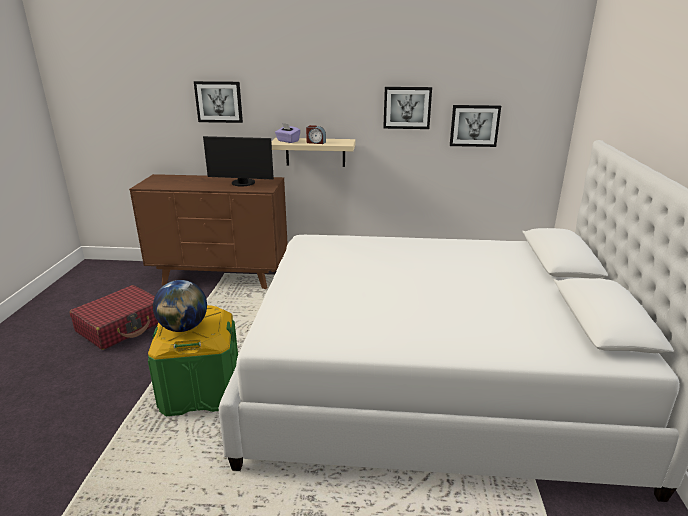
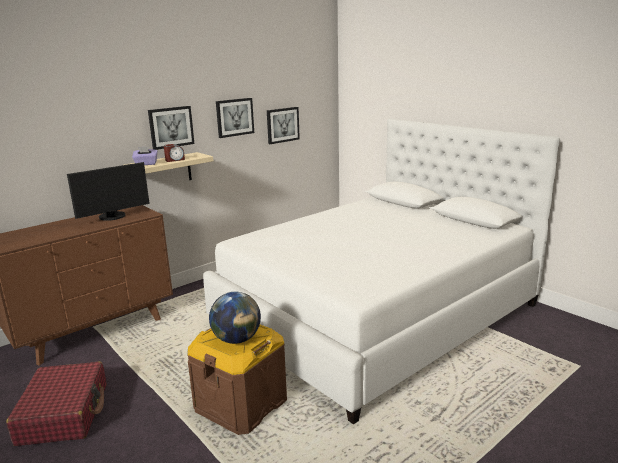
camera: 45 degrees left, 5 degrees down
(201, 390) = (241, 404): green storage box -> brown storage box
(219, 102) = (56, 136): picture -> picture (171, 127)

